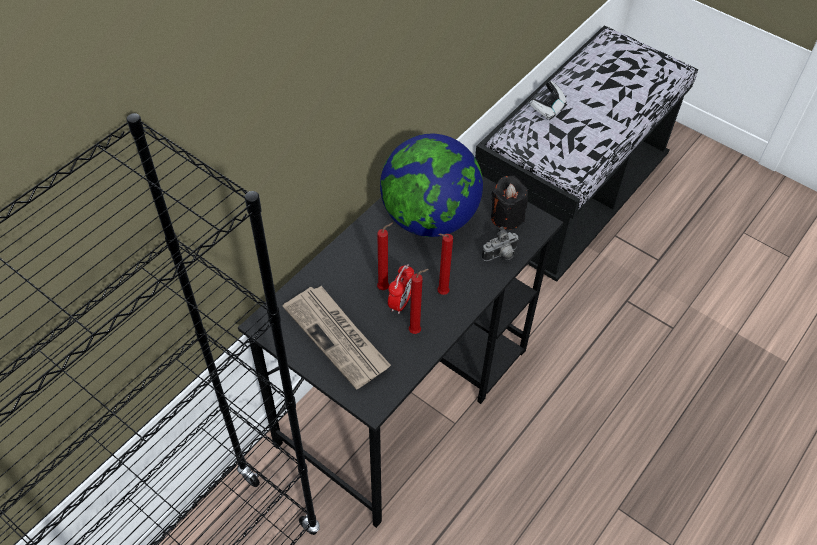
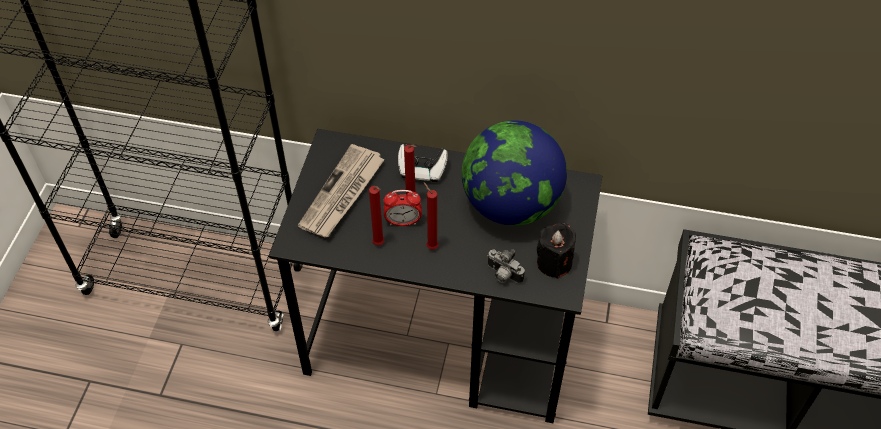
camera: 65 degrees right, 0 degrees up
(547, 109) = (778, 267): game controller -> game controller (422, 171)

